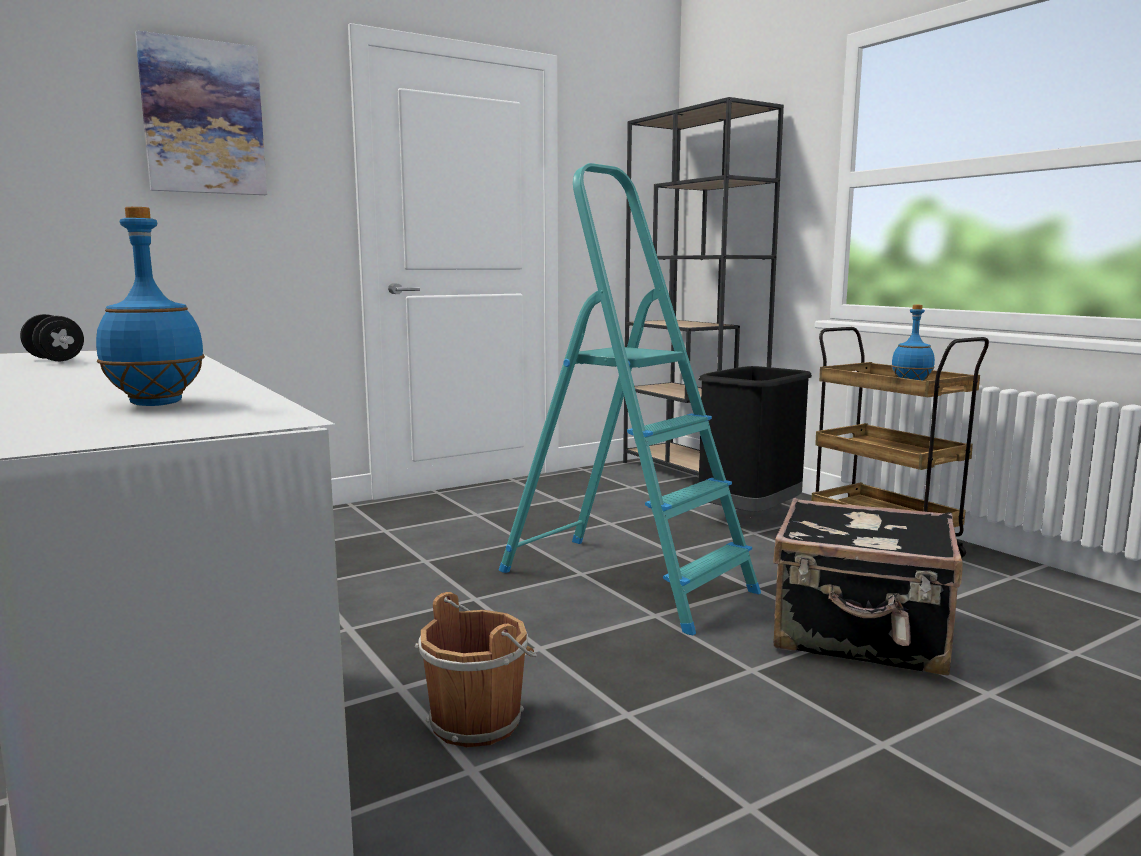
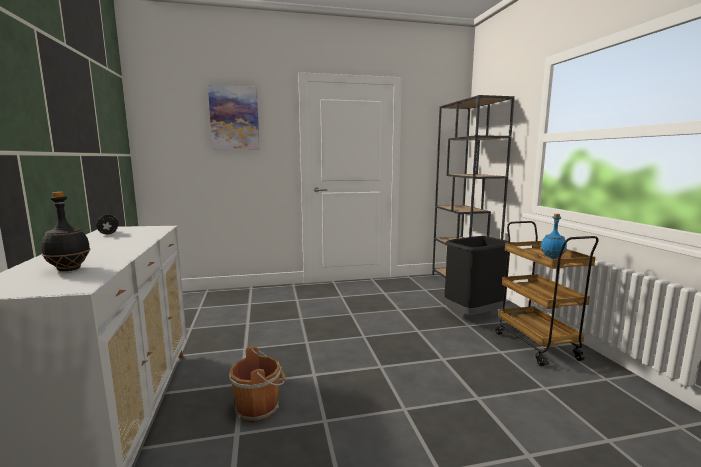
camera: 20 degrees right, 0 degrees up
(158, 403) = (70, 269): blue bottle -> black bottle
(626, 581) = (381, 344): turquoise step ladder -> none
(861, 636) = (480, 400): black suitcase -> none

